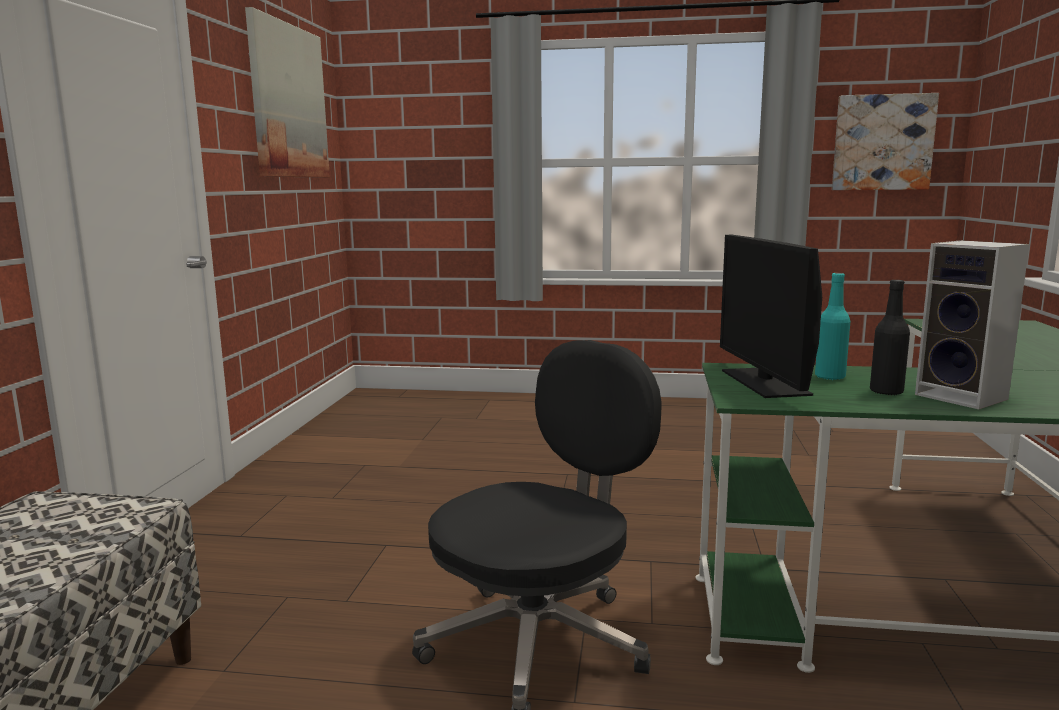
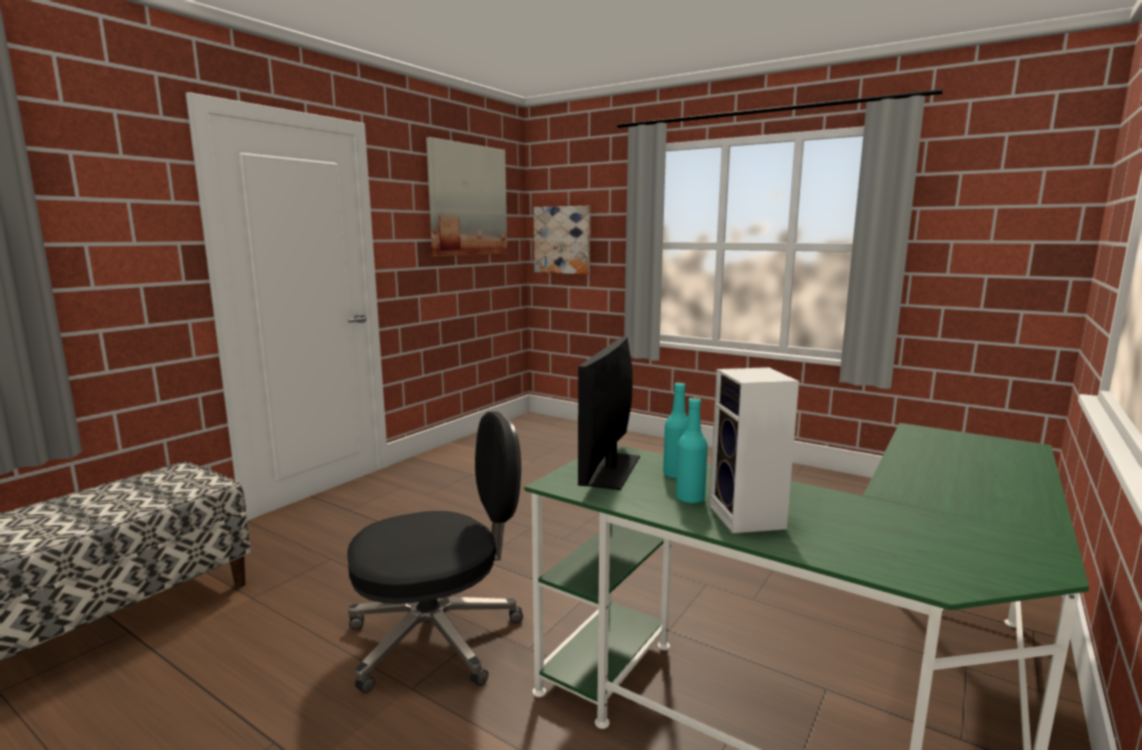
camera: 25 degrees right, 0 degrees up
(882, 142) = (993, 233): picture -> picture (562, 240)
(886, 392) = (690, 498): black bottle -> turquoise bottle

